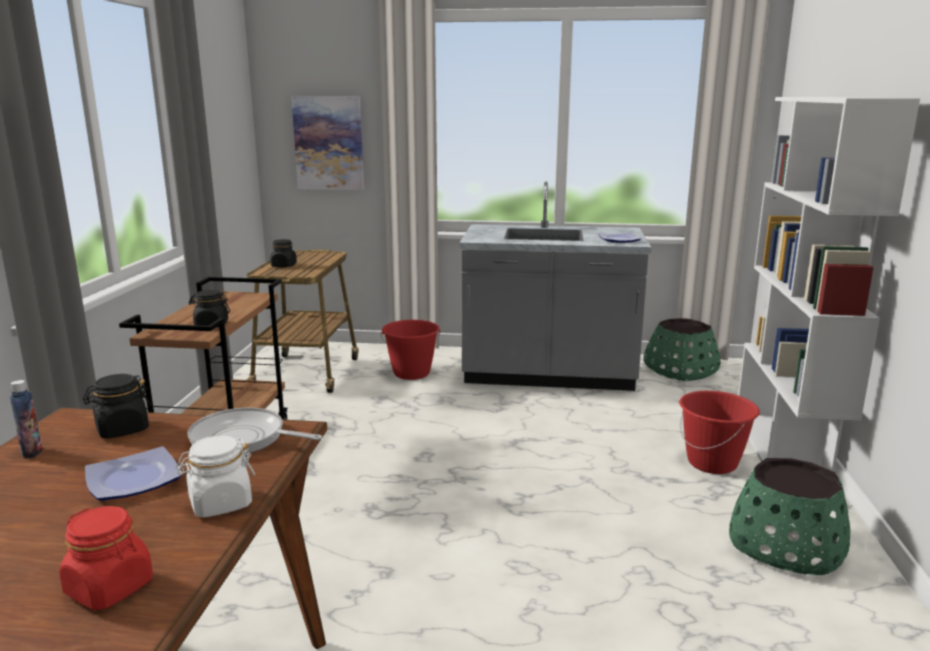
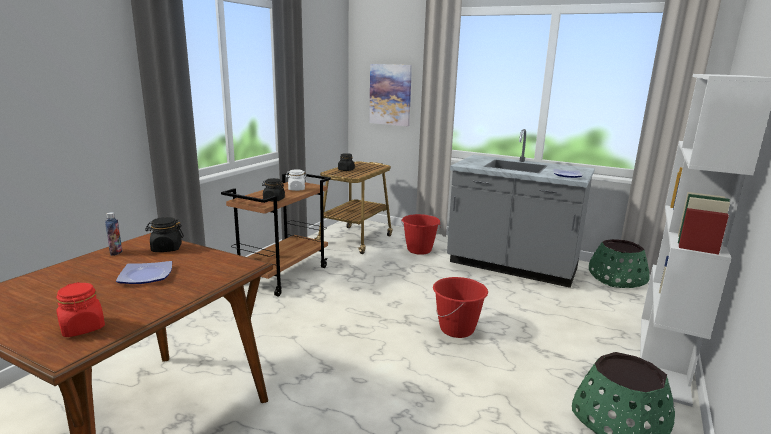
camera: 20 degrees right, 0 degrees up
(220, 503) = (173, 297): white jar -> white jar (296, 189)
(243, 439) = (218, 265): frying pan -> none
(712, 463) = (598, 350): red bucket -> red bucket (457, 329)

